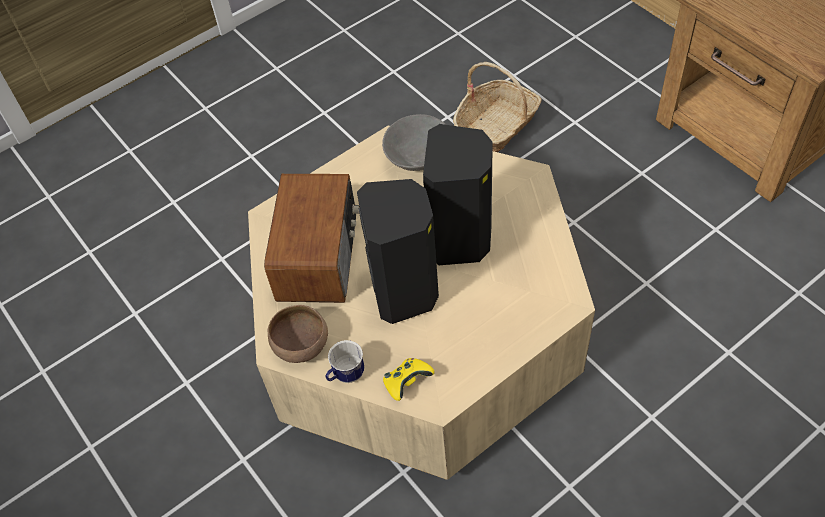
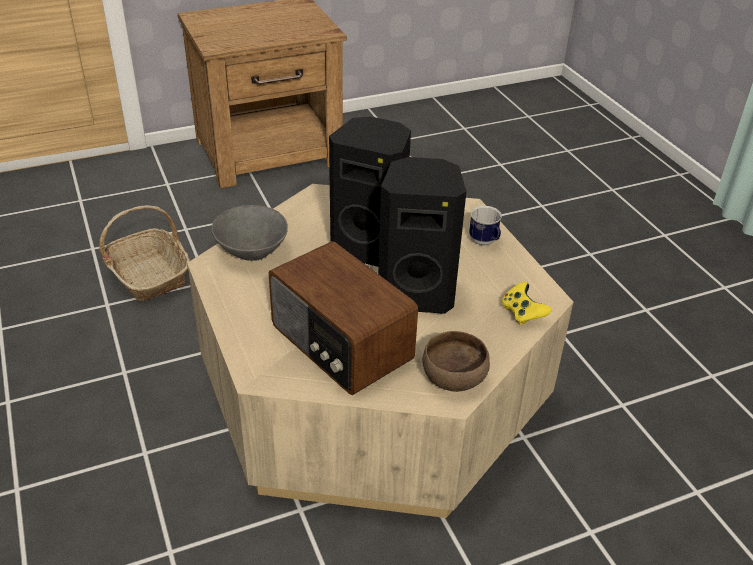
camera: 80 degrees left, 15 degrees down
(319, 256) = (340, 344): radio -> radio turned 150 degrees counterclockwise
(345, 376) = (502, 352): mug -> mug (485, 242)

